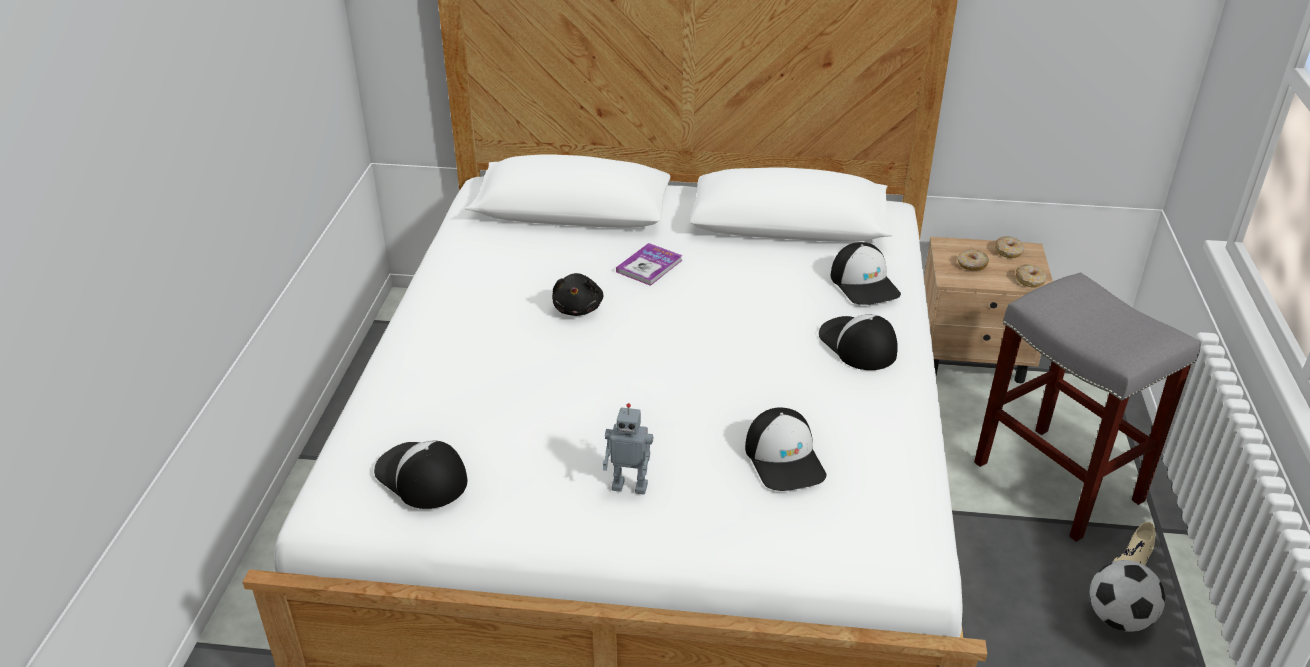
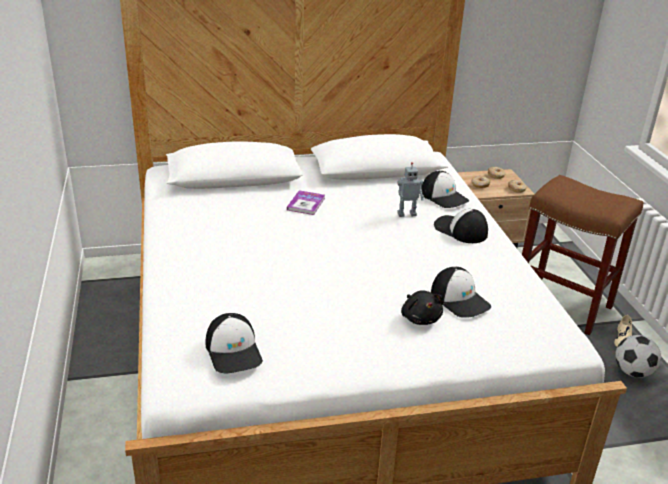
camera: 20 degrees left, 5 degrees down
(421, 477) = (234, 351): cap -> cap turned 135 degrees counterclockwise
(578, 308) = (275, 234): black plush toy -> black plush toy (420, 318)
(630, 486) = (375, 331): toy robot -> toy robot (406, 214)
(1060, 482) = (563, 305): grey stool -> brown stool

